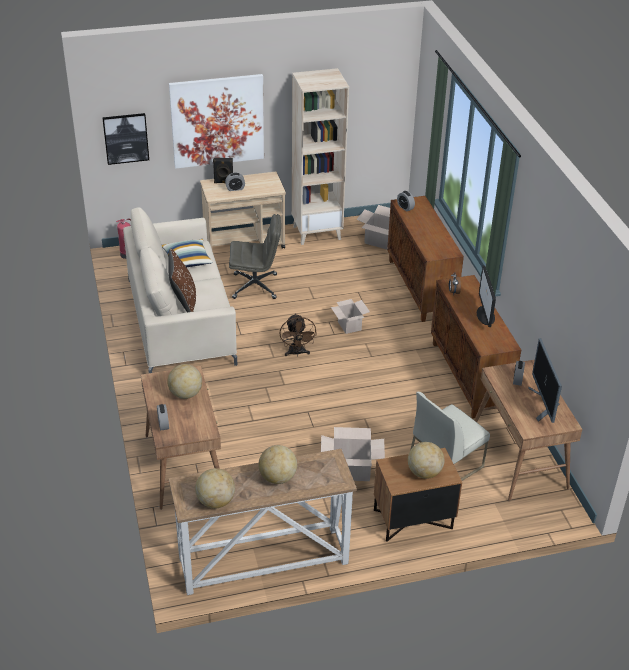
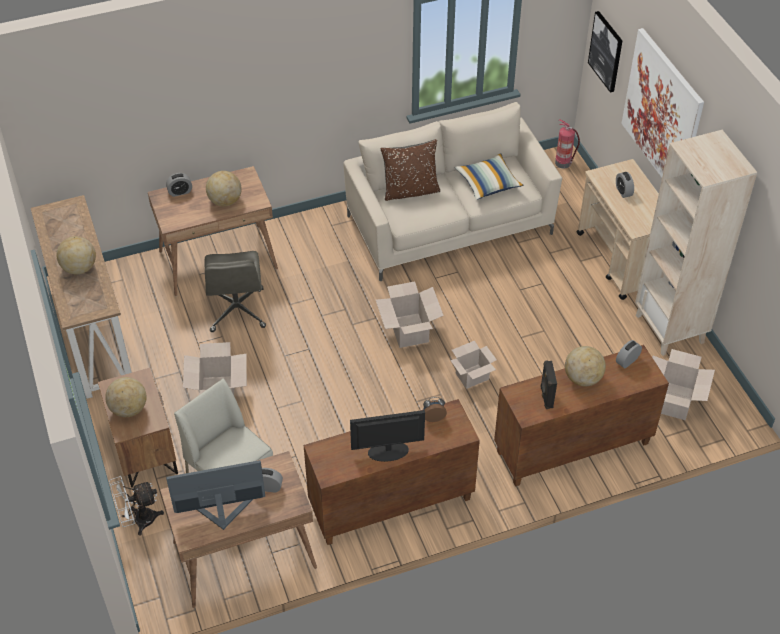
camera: 85 degrees right, 10 degrees up
(216, 501) = (51, 229): globe -> globe (583, 378)
(223, 182) = (634, 179): black speaker -> black speaker (546, 397)
(255, 286) = (531, 280): grey office chair -> grey office chair (237, 311)
(297, 353) = (409, 330): brown fan -> cardboard box
(487, 523) = (138, 521): none -> white fan

